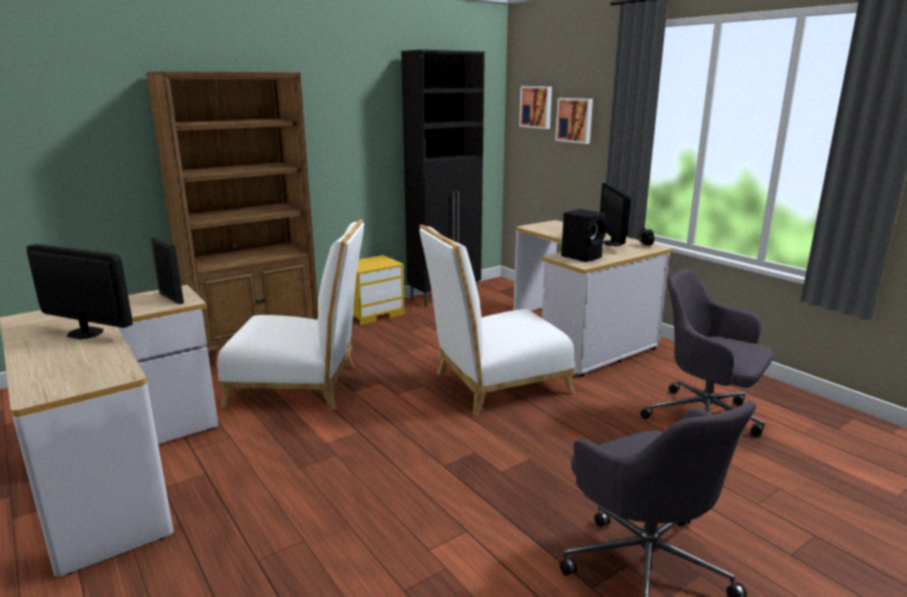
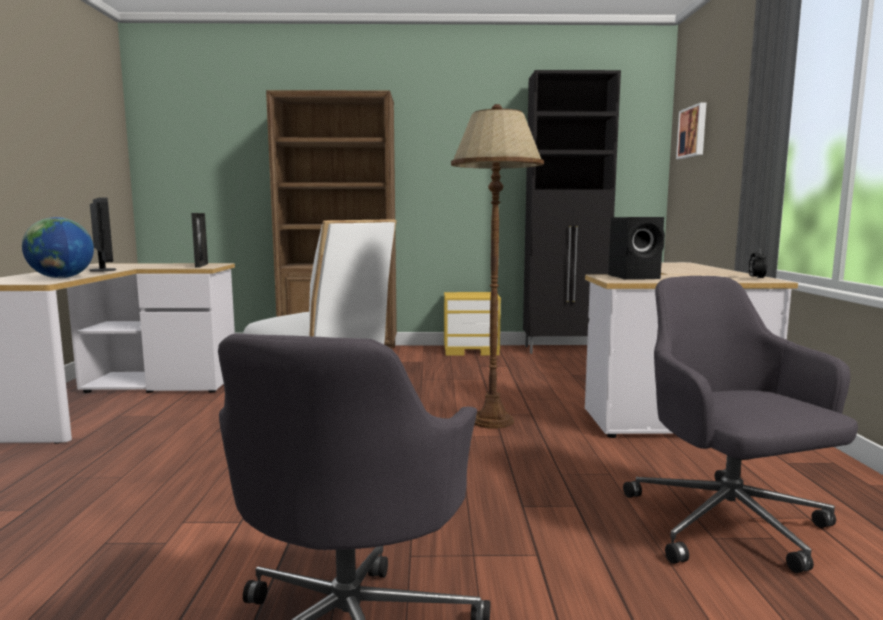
camera: 35 degrees right, 10 degrees down
(105, 362) = (61, 278): none -> globe
(495, 384) = (492, 420): white chair -> brown floor lamp
(575, 120) = (724, 136): picture -> none
(612, 243) = (712, 274): monitor -> none

